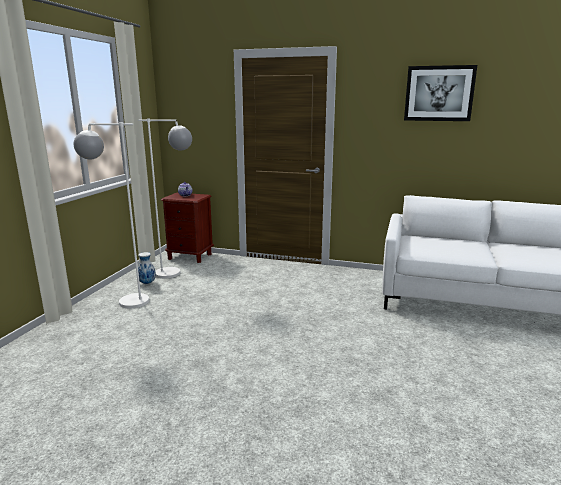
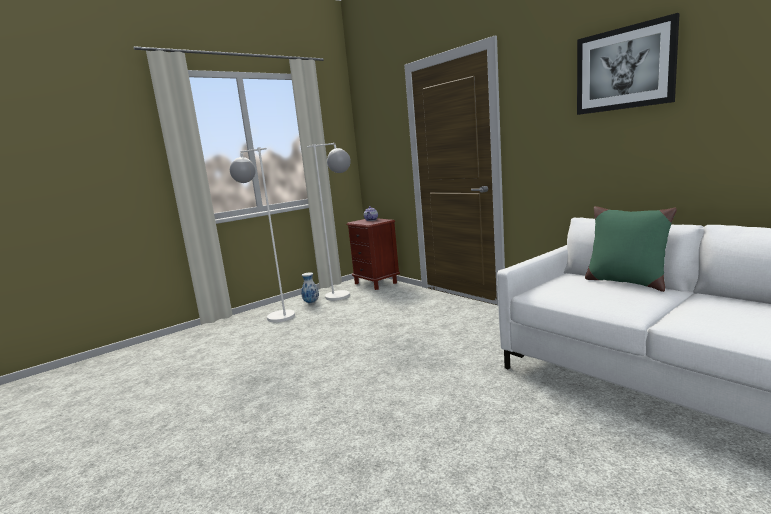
camera: 35 degrees right, 5 degrees down
(451, 239) = (625, 282): none -> green pillow

